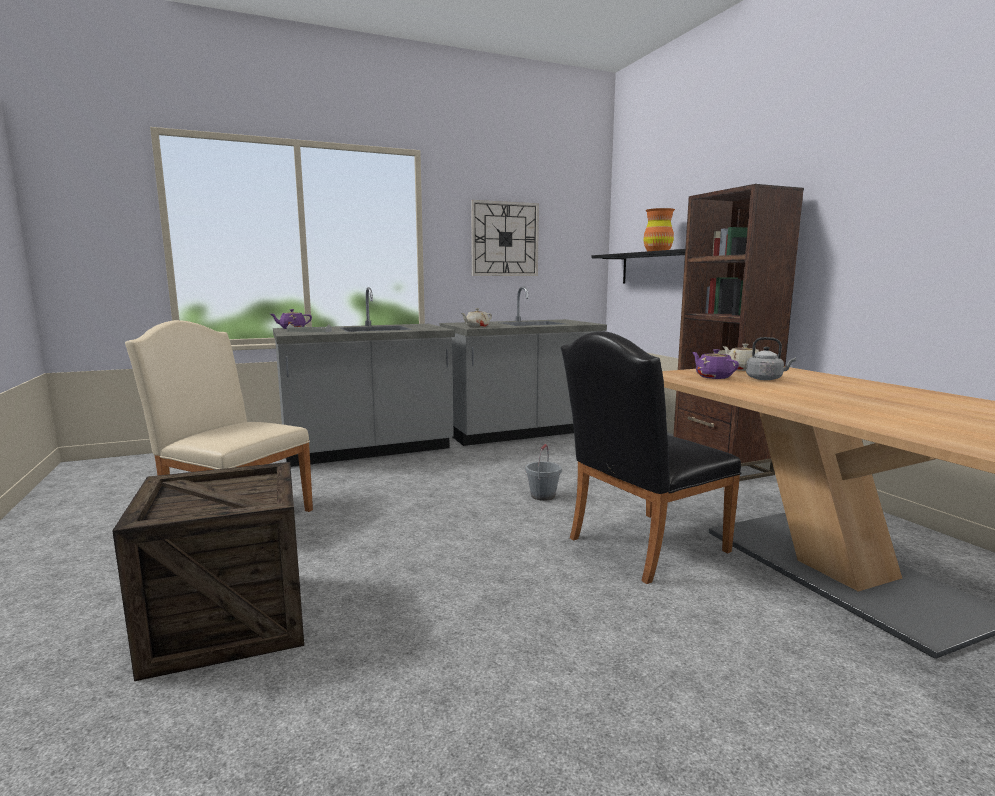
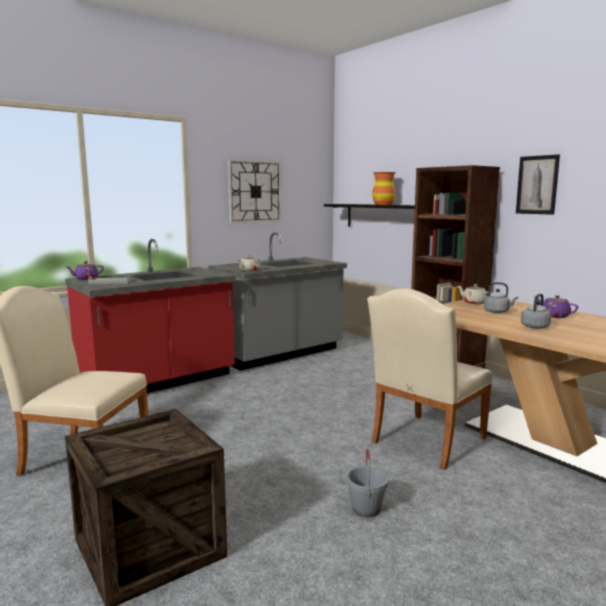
camera: 15 degrees left, 0 degrees up
(367, 449) = (158, 381): grey counter -> red counter
(543, 496) = (331, 409): grey bucket -> grey bucket (366, 509)
(640, 547) = (424, 442): black chair -> beige chair
(713, 377) = (462, 312): purple teapot -> purple teapot (554, 316)
(804, 396) = (535, 326): none -> grey kettle
(855, 208) = (537, 185): none -> picture

